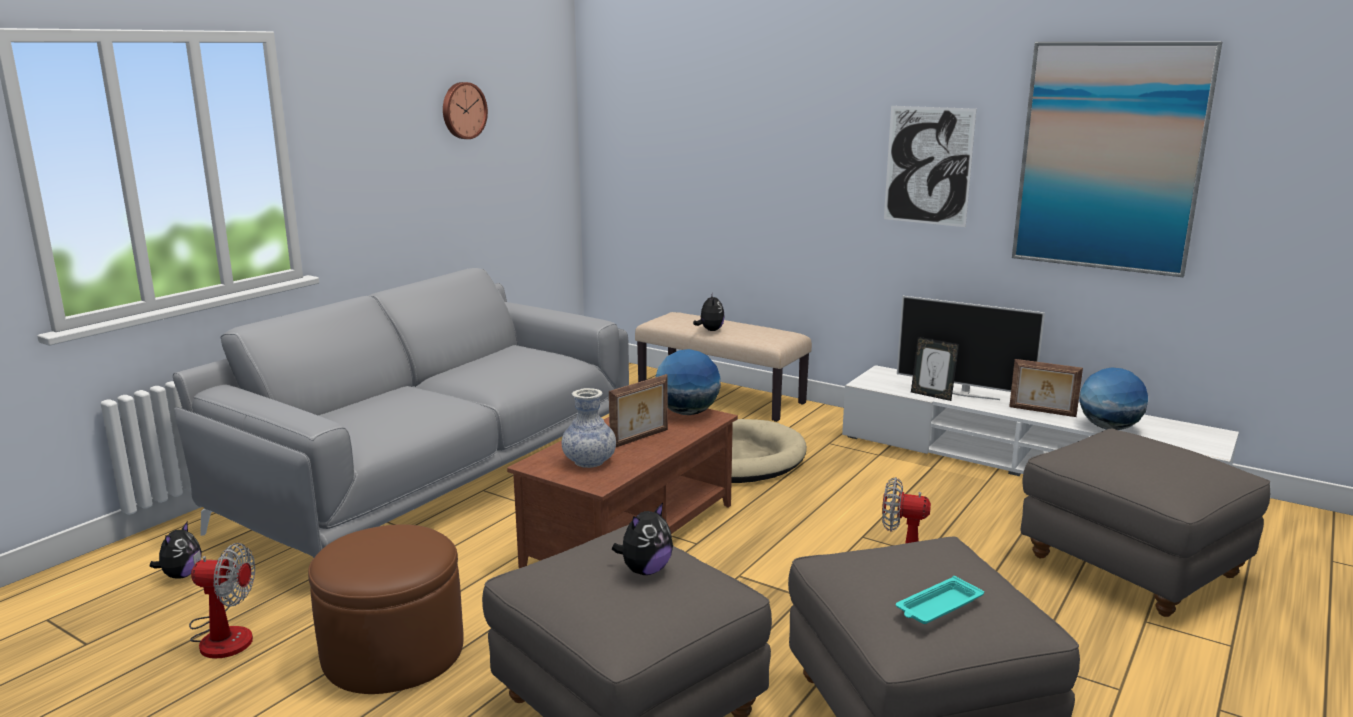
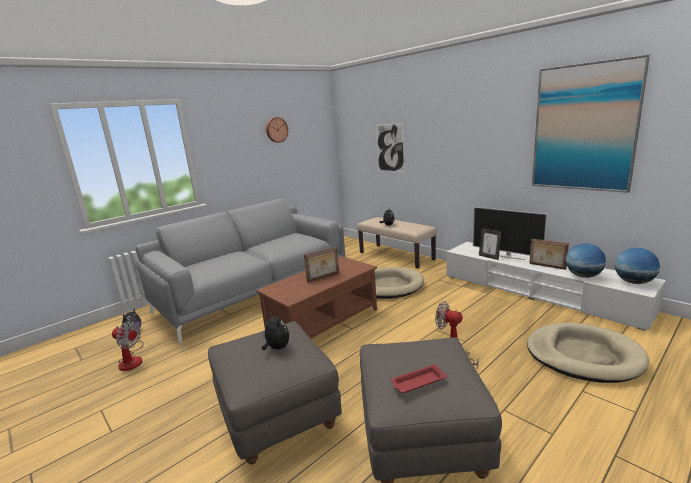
camera: 15 degrees right, 0 degrees up
(393, 652) = (192, 374): brown ottoman -> none
(589, 462) = (293, 288): vase -> none
(645, 570) = (277, 348): plush toy -> plush toy turned 90 degrees counterclockwise
(687, 412) = (353, 265): globe -> globe (634, 282)
(928, 166) = (488, 140): picture -> picture (390, 148)
(938, 607) = (417, 382): turquoise tray -> red tray
(1130, 566) = (583, 356): grey ottoman -> beige dog bed

